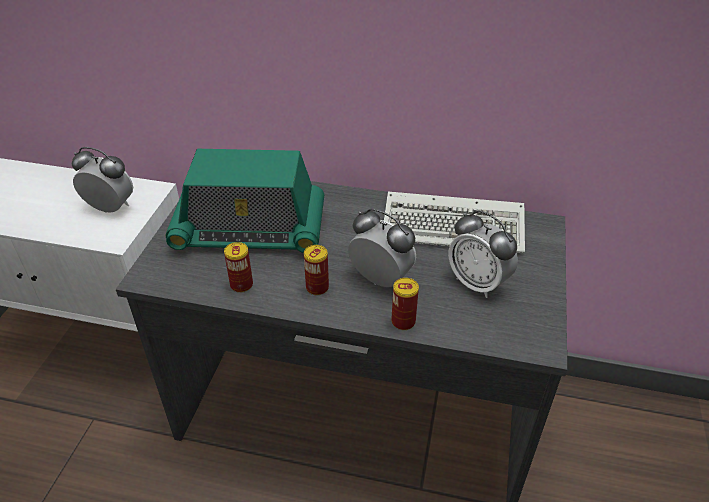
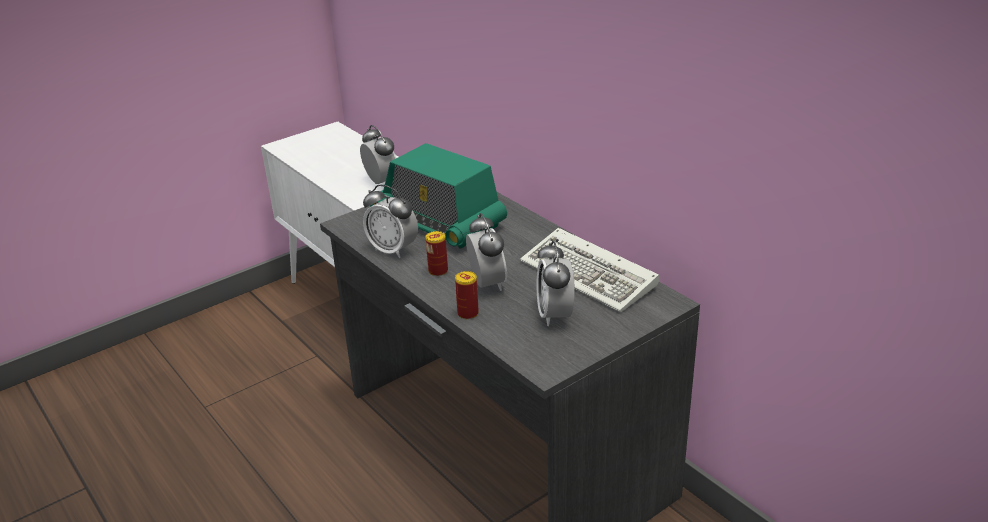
camera: 40 degrees right, 10 degrees down
(241, 285) = (393, 250): can -> alarm clock

